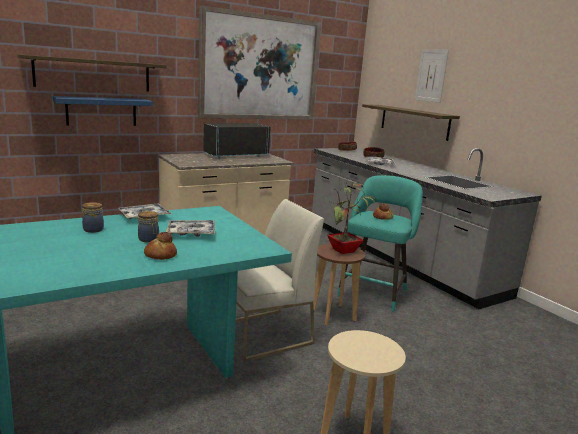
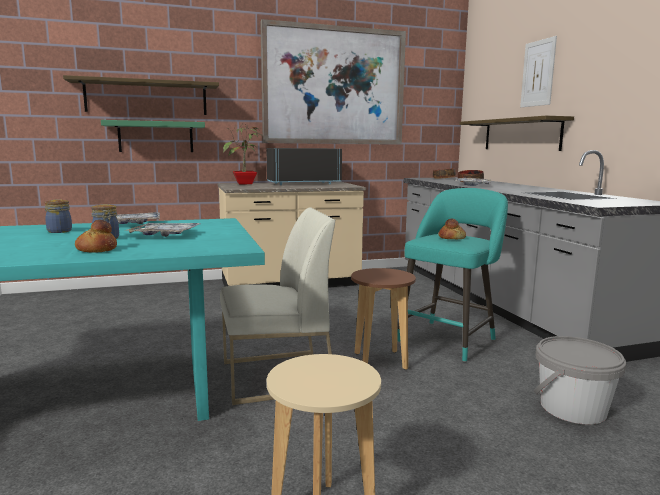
camera: 15 degrees right, 5 degrees down
(101, 111) = (156, 137): blue shelf -> green shelf
(344, 251) = (389, 275): potted plant -> potted plant (245, 184)
(475, 343) = (572, 408): none -> grey bucket

